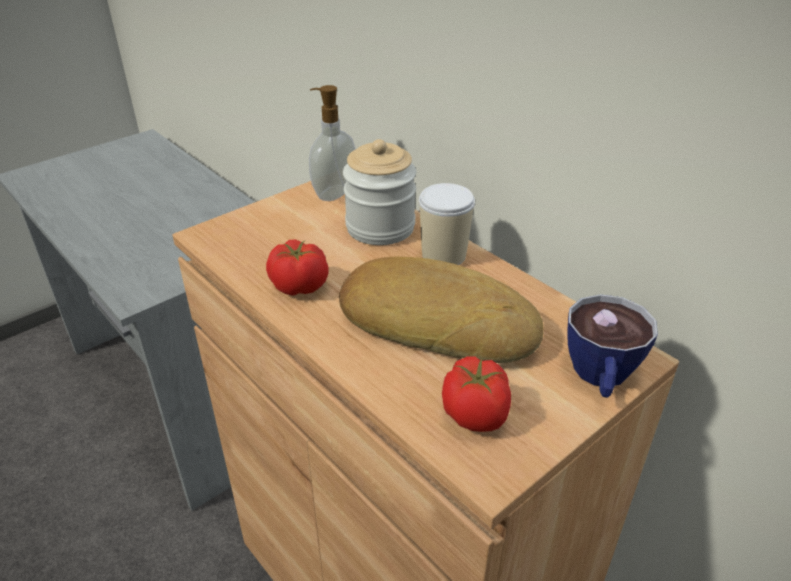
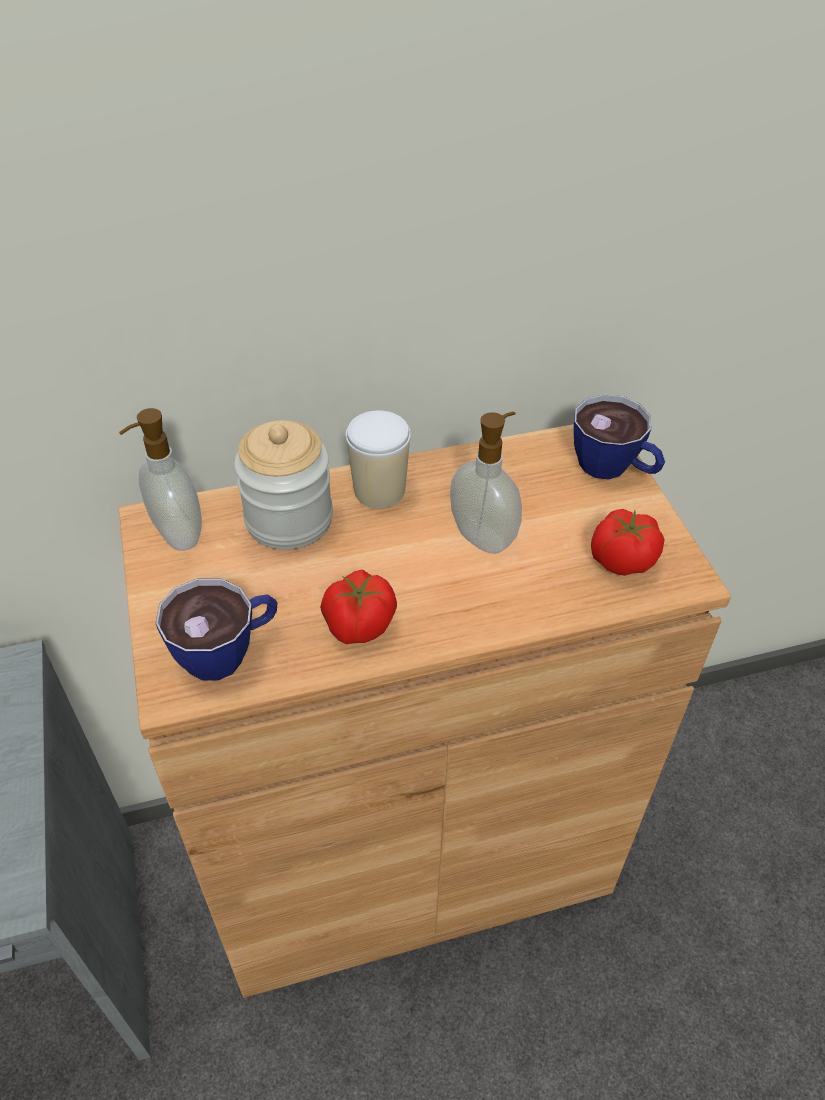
camera: 65 degrees left, 10 degrees up
(246, 242) = (228, 651): none -> cup
(437, 321) = (484, 536): bread -> soap dispenser

